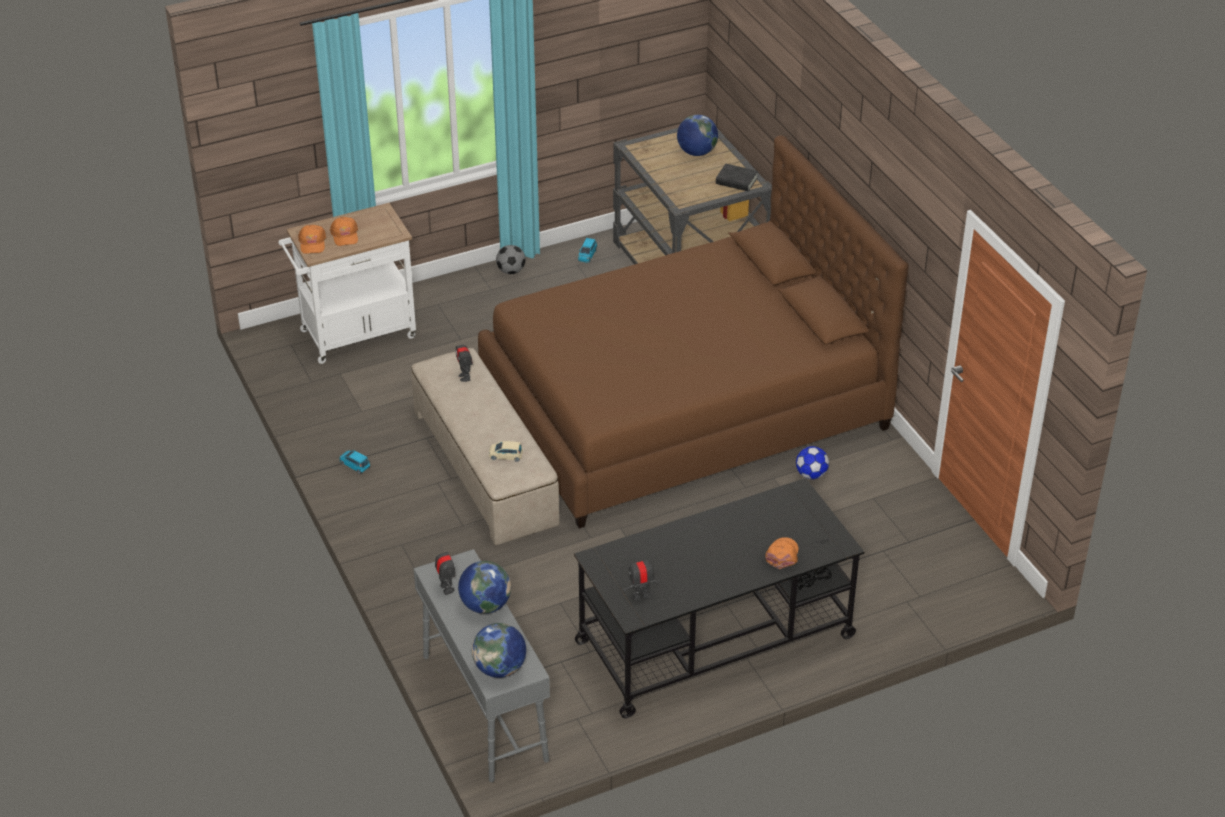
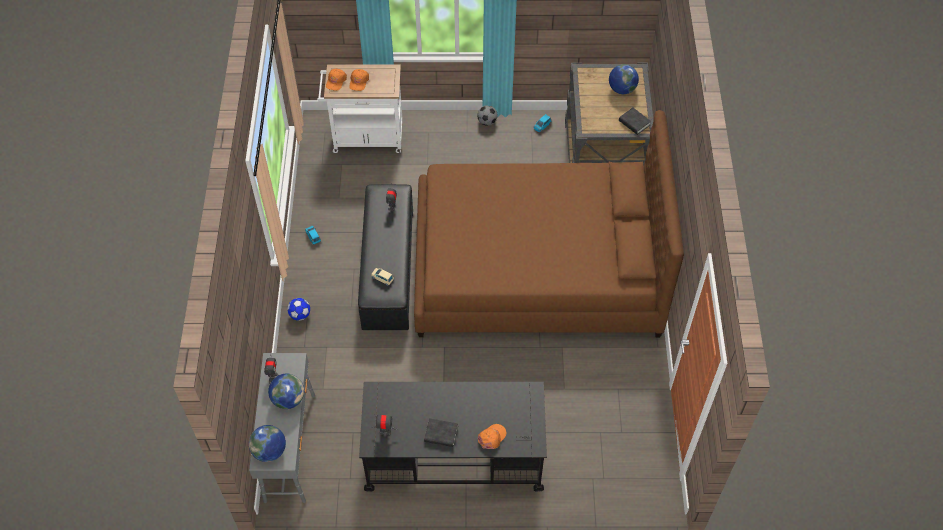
camera: 25 degrees right, 15 degrees up
(485, 467) = (388, 268): beige bench -> black bench
(715, 573) = (441, 434): none -> black book
(811, 474) = (587, 354): football -> football (300, 315)

